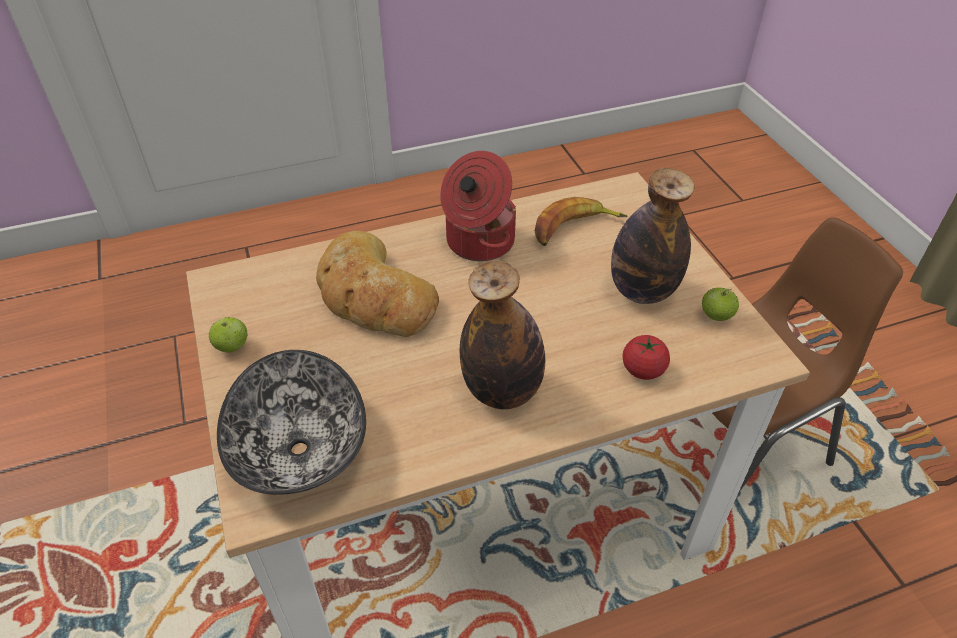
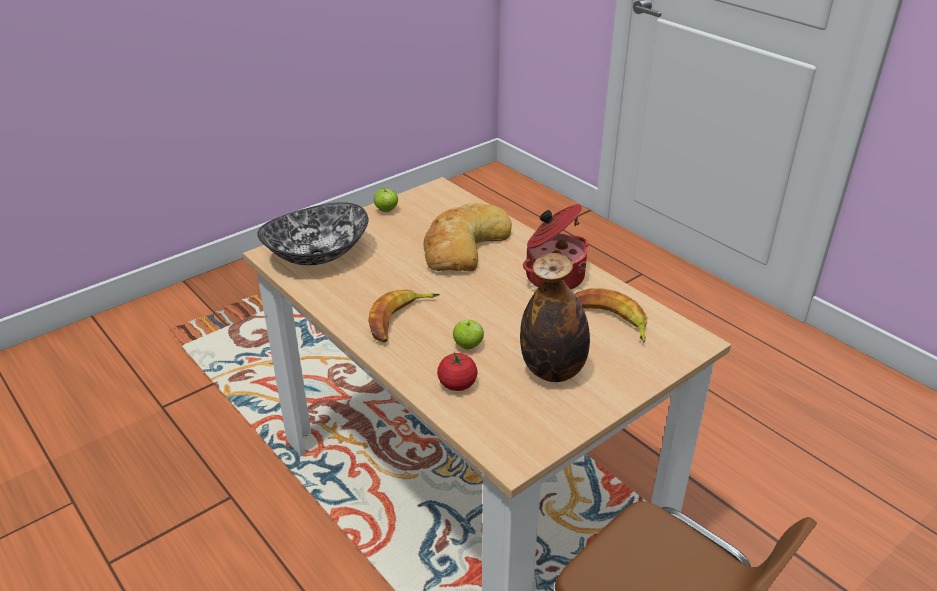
camera: 70 degrees right, 10 degrees down
(502, 391) = (400, 319): bottle -> banana
(716, 316) = (548, 419): apple -> apple (468, 346)

